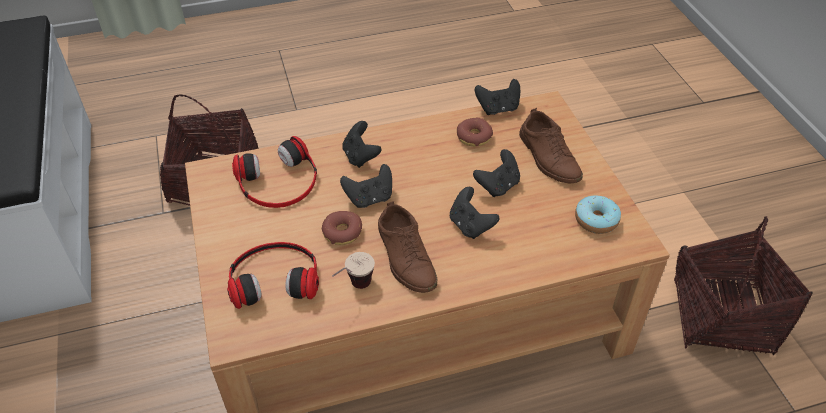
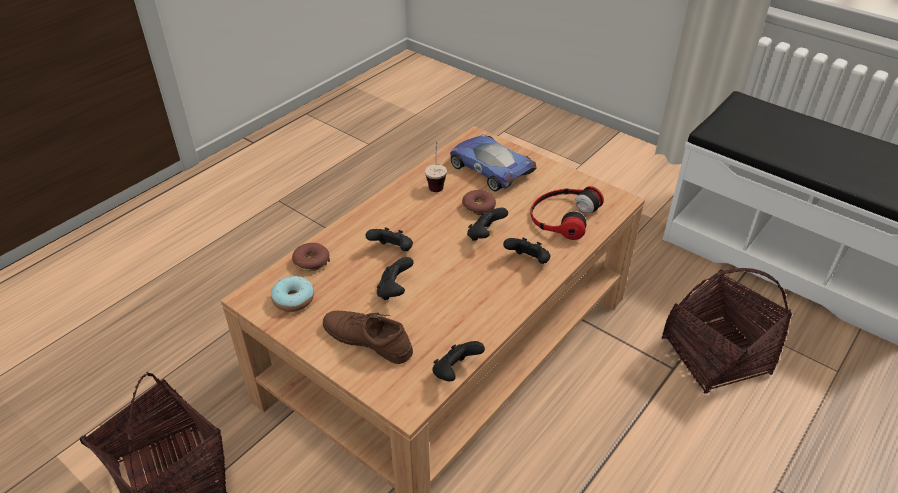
camera: 145 degrees right, 5 degrees down
(274, 277) = (490, 168): headphones -> toy car
(406, 257) = (420, 212): brown shoe -> none
(474, 137) = (452, 327): donut -> donut (311, 261)

